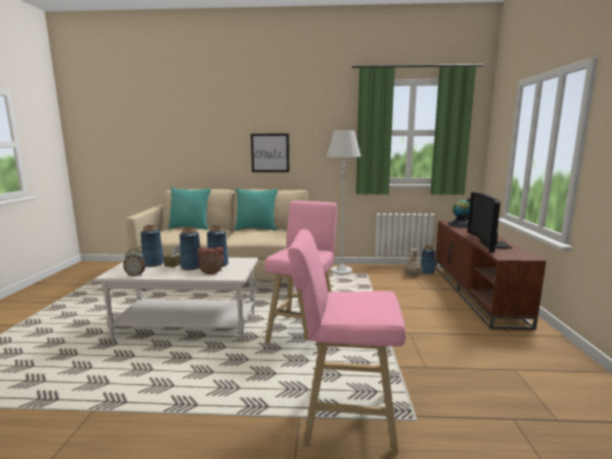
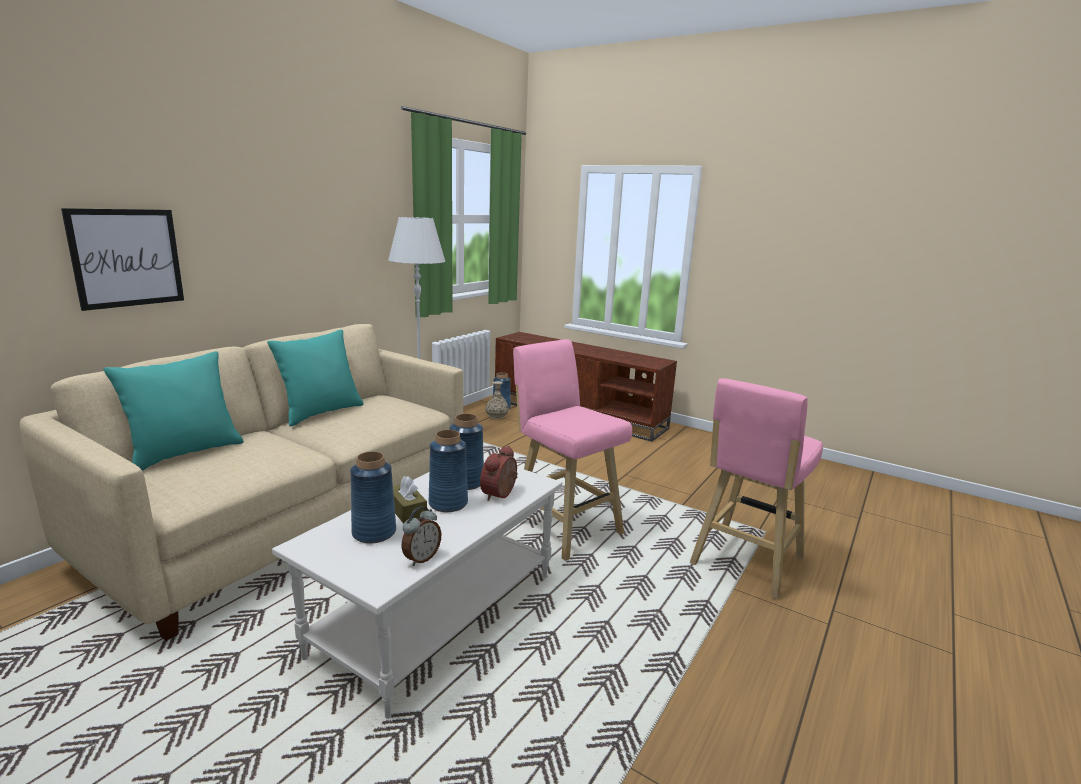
camera: 60 degrees left, 5 degrees up
(270, 153) = (274, 258): picture -> picture (127, 258)
(460, 224) = (529, 338): globe -> none
(490, 244) = (612, 356): television -> none

